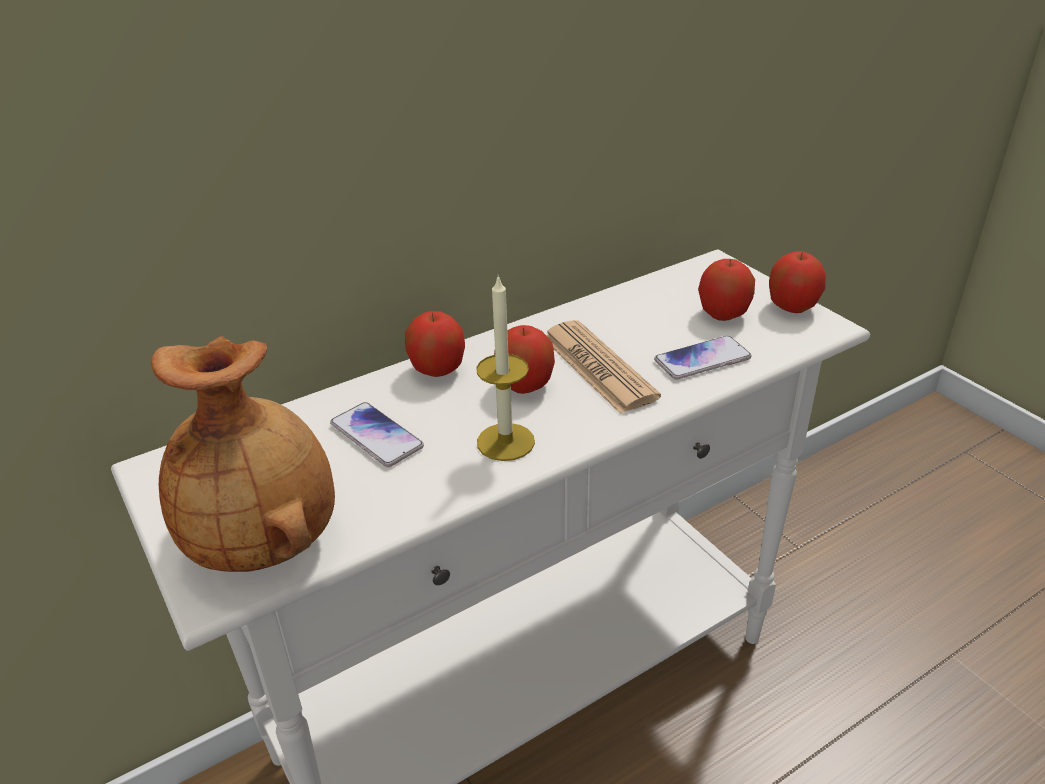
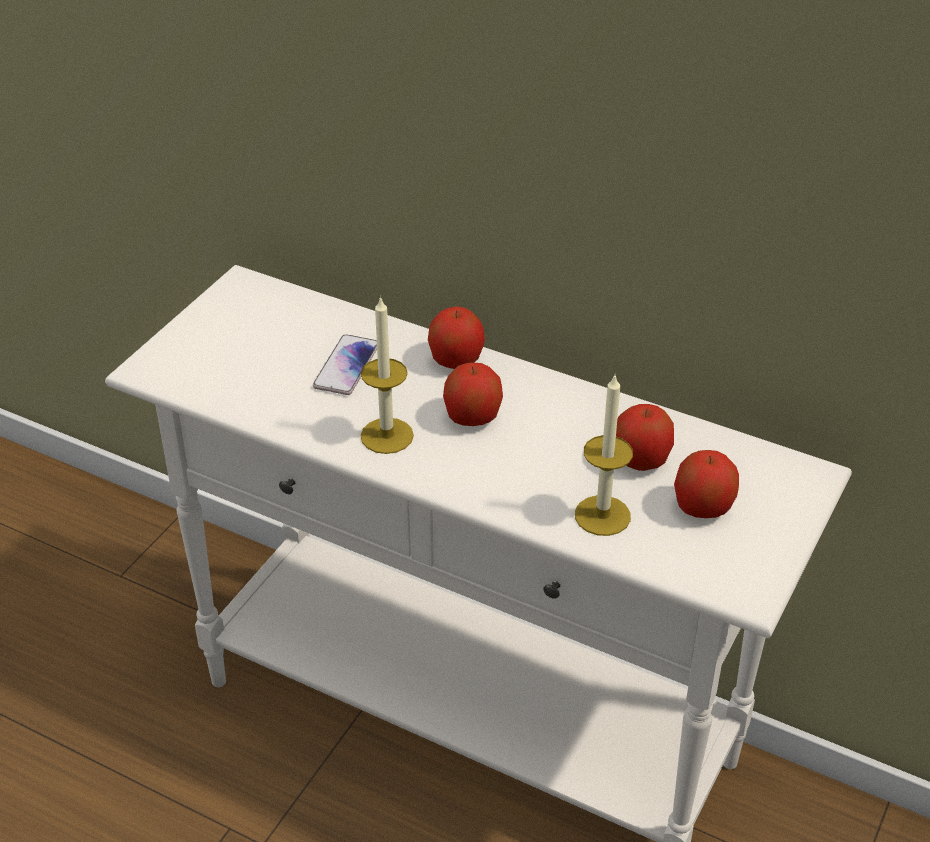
camera: 60 degrees right, 5 degrees up
(266, 540) = (204, 367): brown vase -> none
(597, 367) = (534, 451): newspaper -> none
(702, 359) = (602, 515): phone -> candle
(792, 307) = (764, 556): apple -> apple (641, 461)

